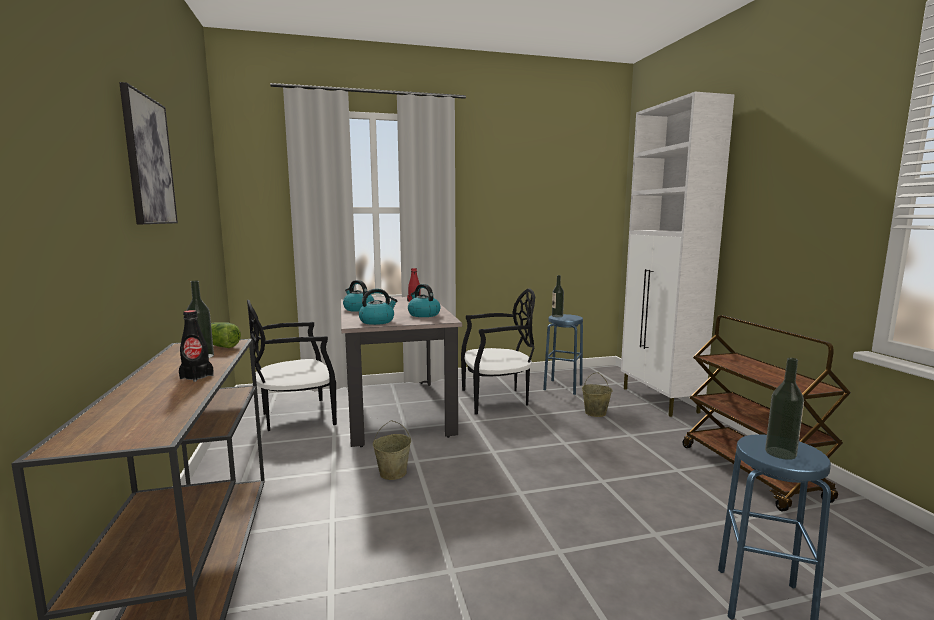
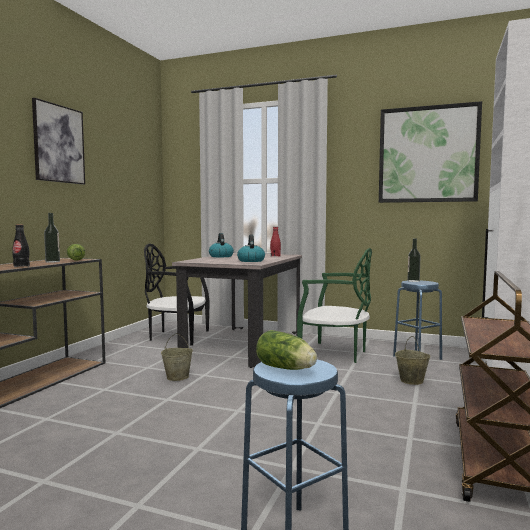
camera: 35 degrees right, 5 degrees down
(377, 321) = (206, 261): kettle -> none
(496, 399) = (335, 354): black chair -> green chair
(548, 190) = (428, 154): none -> picture
(780, 453) = (287, 369): bottle -> lettuce

